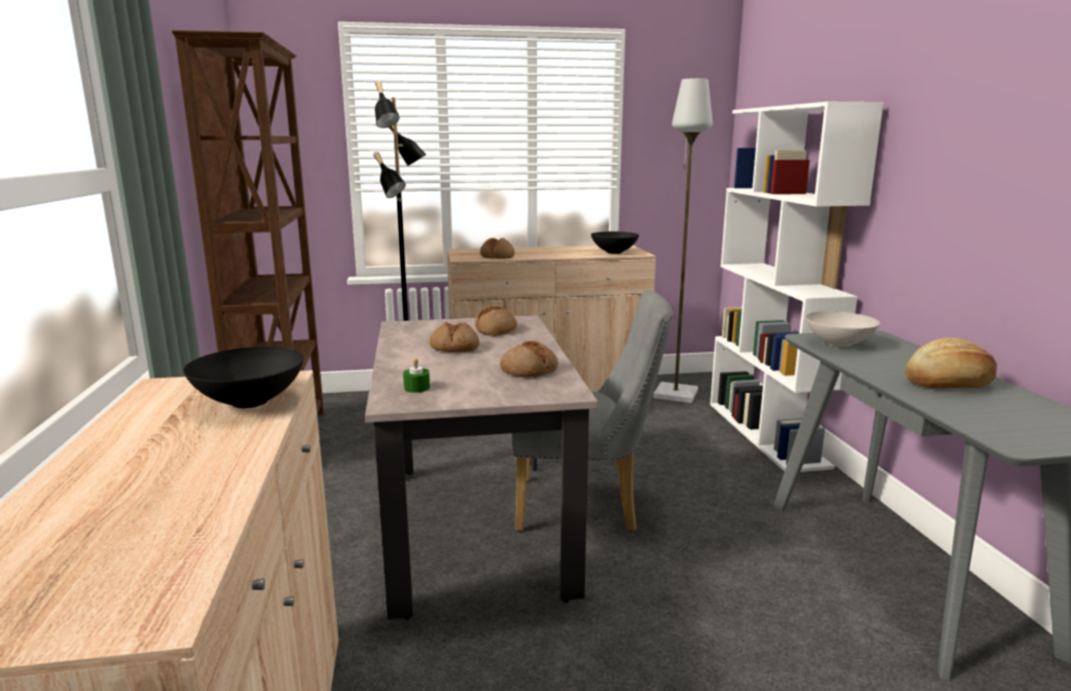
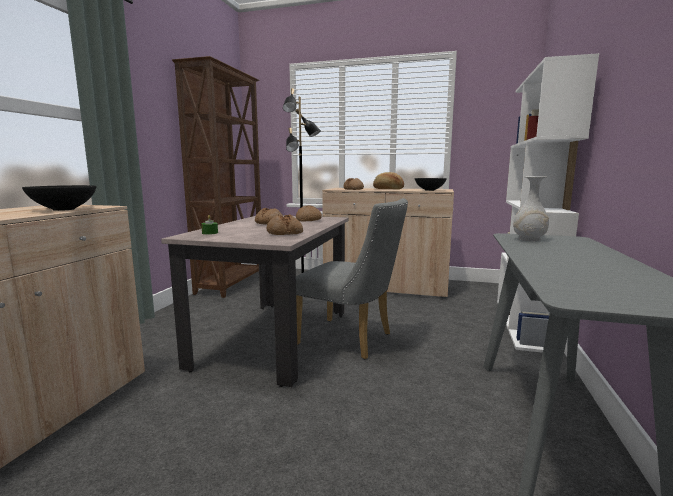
camera: 25 degrees right, 5 degrees down
(674, 394) = (476, 293): grey floor lamp -> none
(839, 344) = (529, 239): white bowl -> white vase
(949, 384) = (583, 264): bread -> bread (388, 189)

